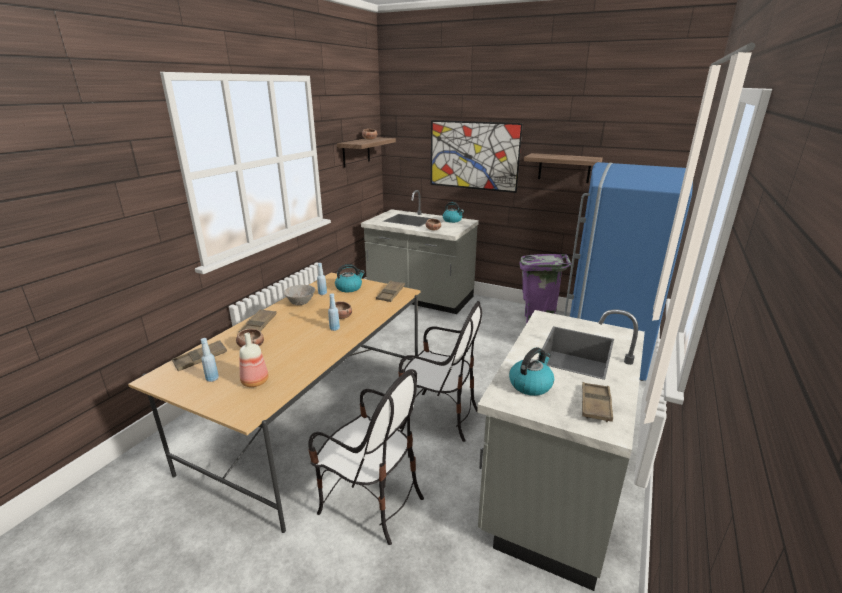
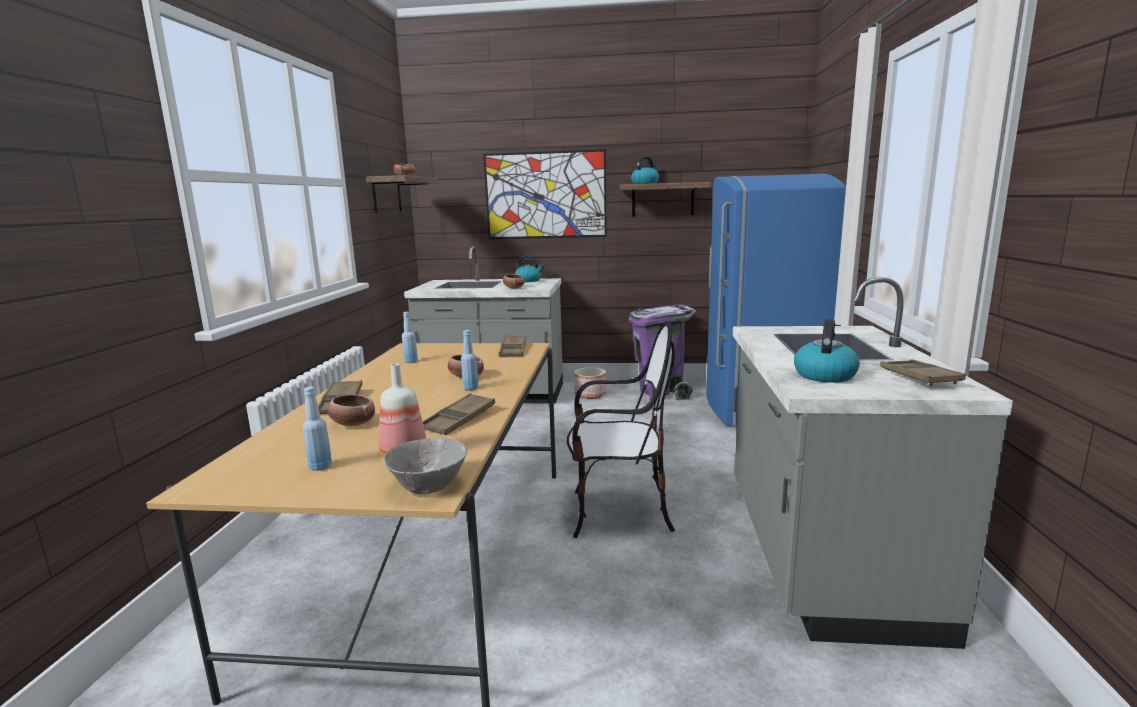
camera: 20 degrees left, 10 degrees down
(200, 359) = (272, 450): brown tray -> brown tray (459, 419)
(300, 303) = (386, 373): grey bowl -> grey bowl (428, 487)
(349, 288) = (446, 352): kettle -> kettle (645, 183)
(371, 503) = (602, 638): chair -> none
(486, 311) = (590, 394): none -> planter

